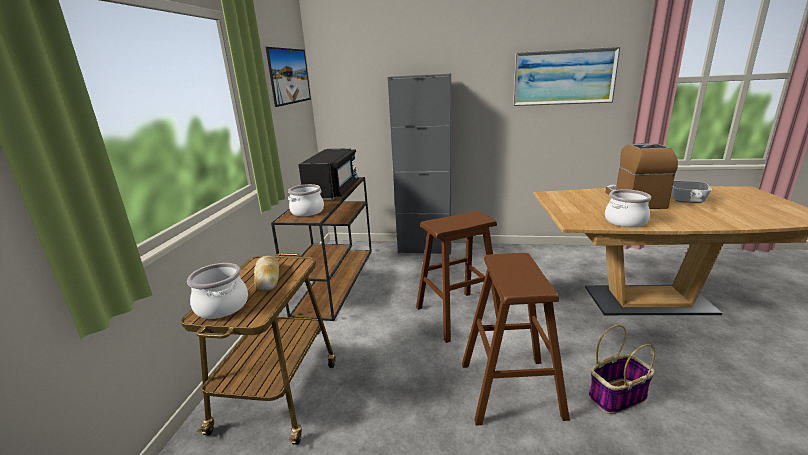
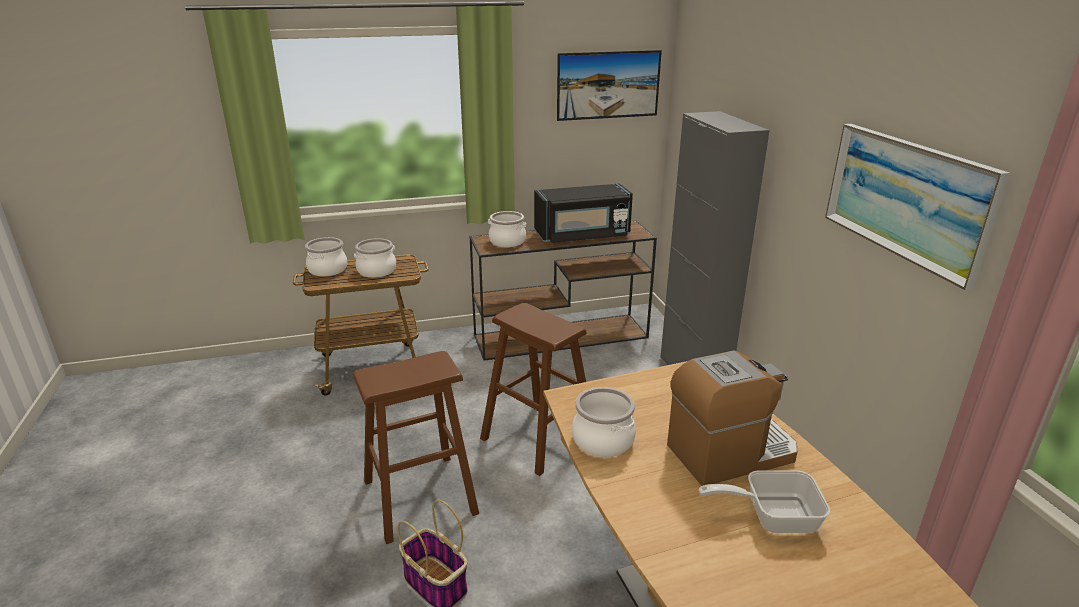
camera: 65 degrees right, 5 degrees up
(267, 278) = (377, 271): bread -> cooking pot

